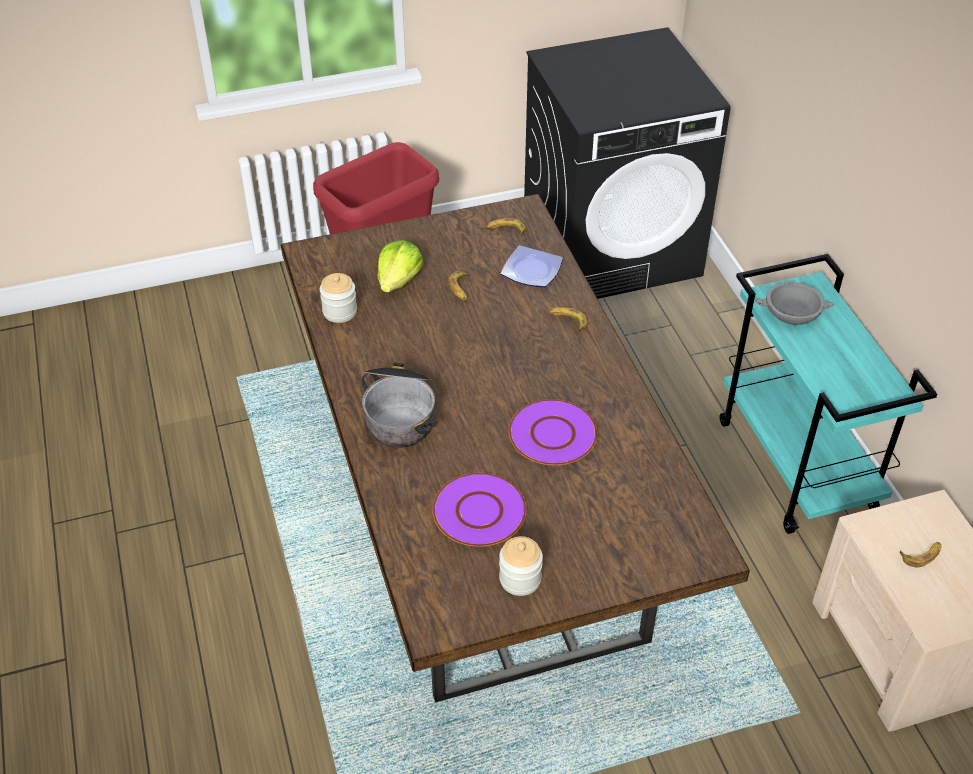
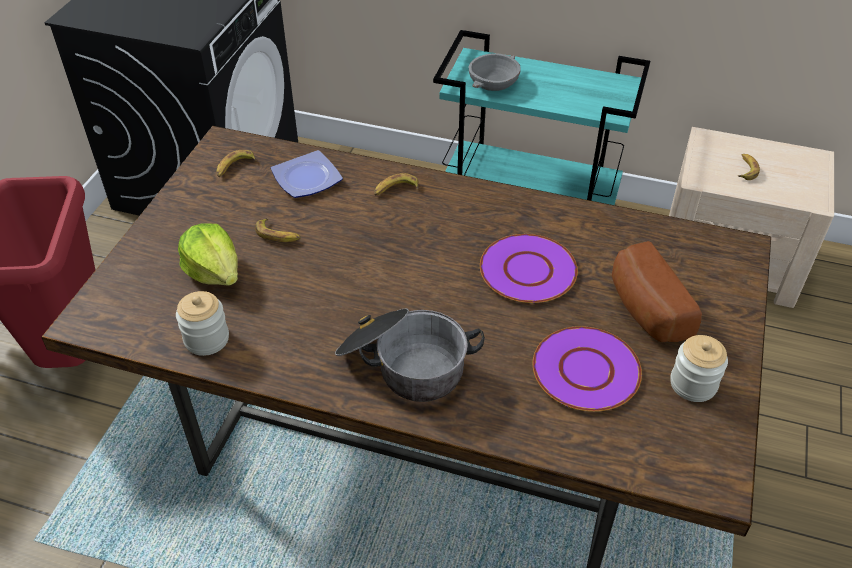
camera: 55 degrees left, 0 degrees up
(574, 519) = (644, 309): none -> bread

